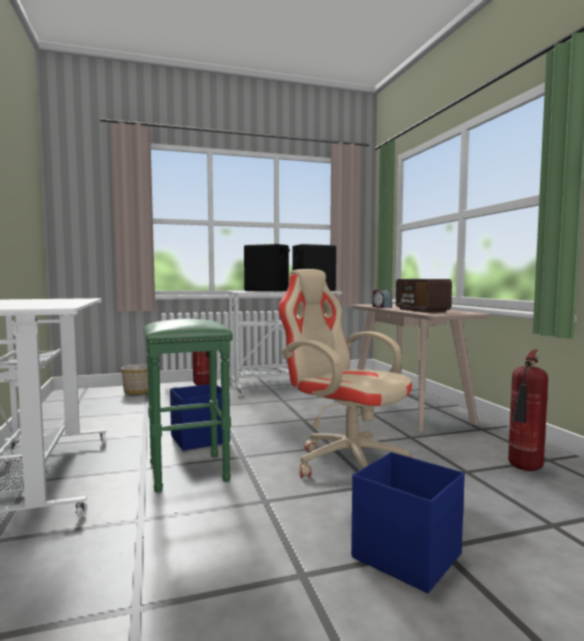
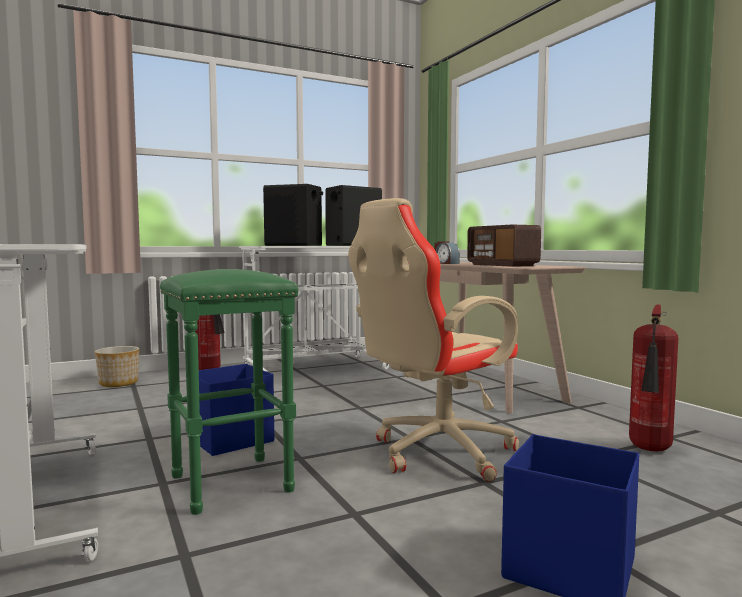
camera: 10 degrees left, 0 degrees up
(343, 461) = (434, 455): beige office chair -> beige office chair turned 75 degrees counterclockwise

